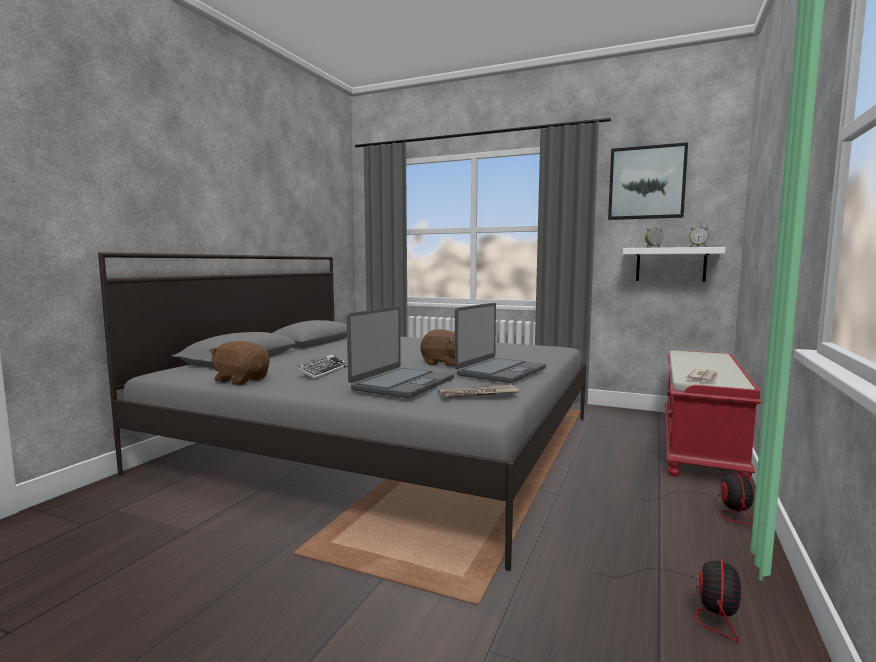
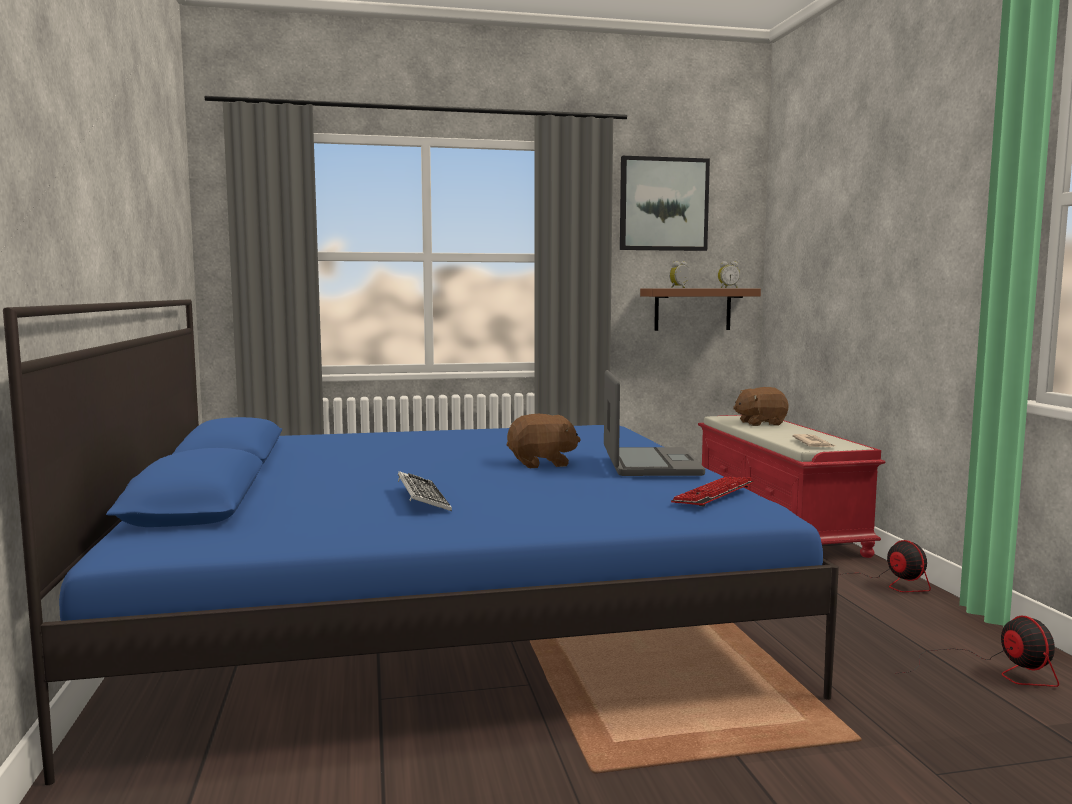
camera: 35 degrees left, 0 degrees up
(241, 380) = (336, 534): brown plush toy -> brown plush toy (760, 423)
(385, 442) = (441, 603): grey bed -> blue bed
(402, 384) = (597, 497): laptop -> none
(478, 394) = (713, 494): newspaper -> keyboard
(670, 264) = (692, 309): white shelf -> brown shelf

